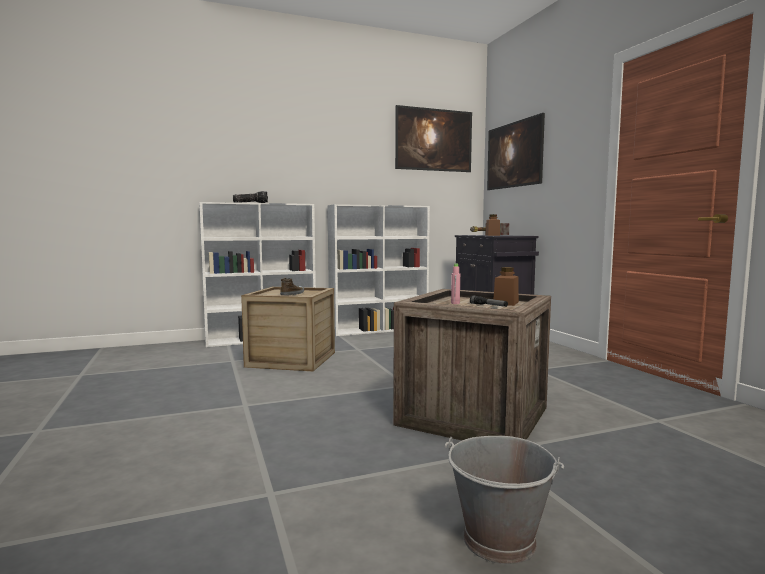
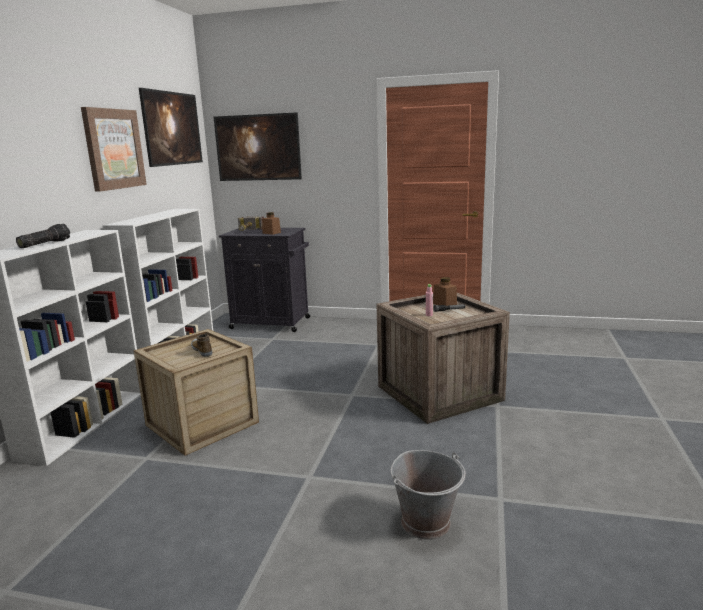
camera: 55 degrees left, 10 degrees up
(355, 151) = (113, 149): none -> picture
(500, 541) = (595, 441): grey bucket -> grey bucket (426, 522)

